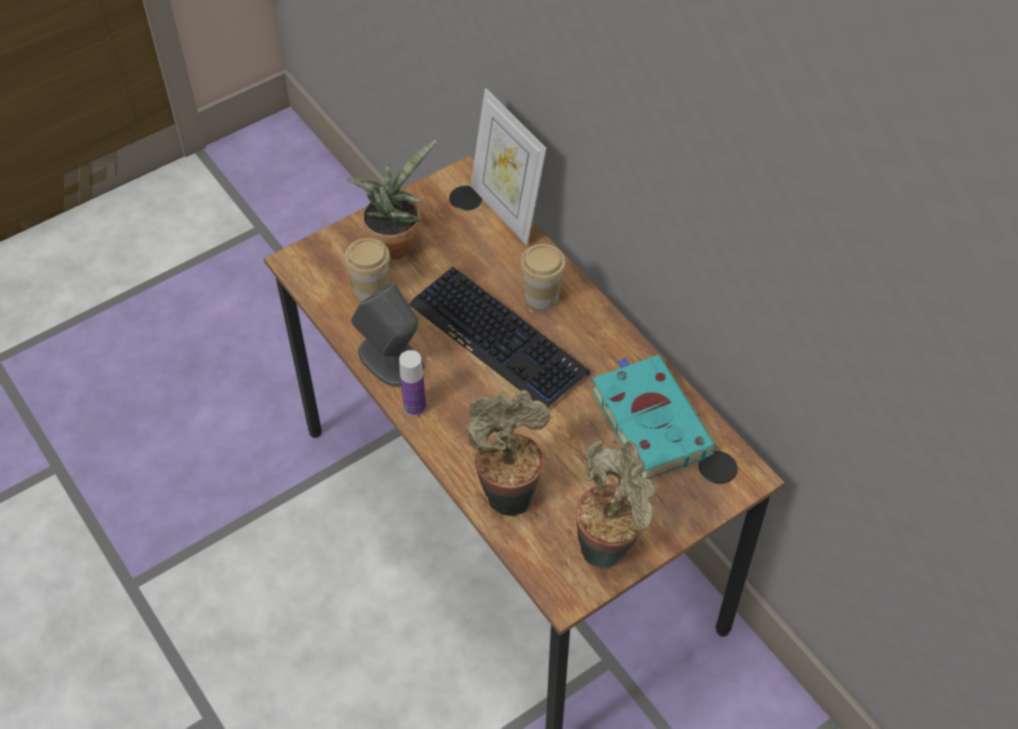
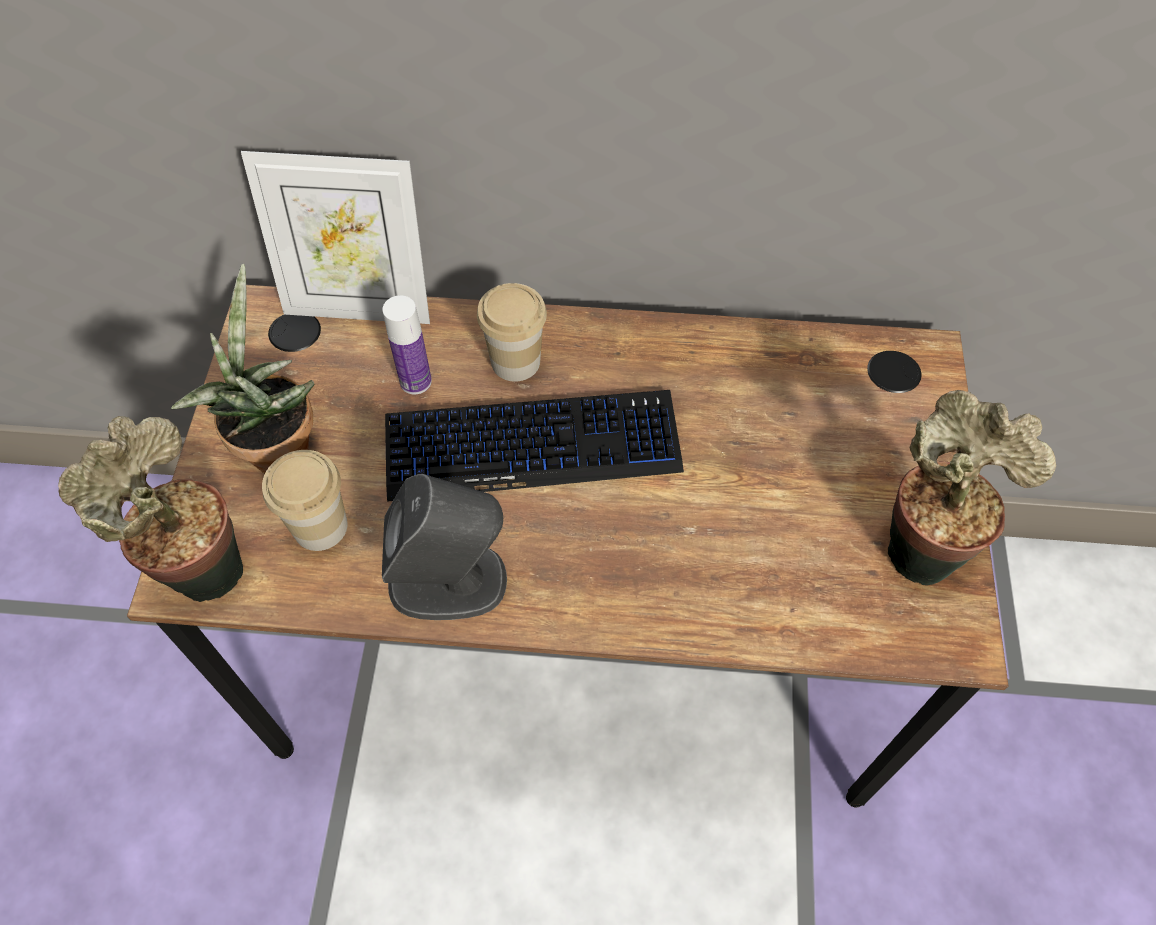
camera: 50 degrees left, 5 degrees up
(414, 407) = (546, 607): bottle -> bottle (415, 381)
(508, 491) = (762, 595): potted plant -> potted plant (200, 567)
(648, 419) = (780, 385): turquoise book -> none

